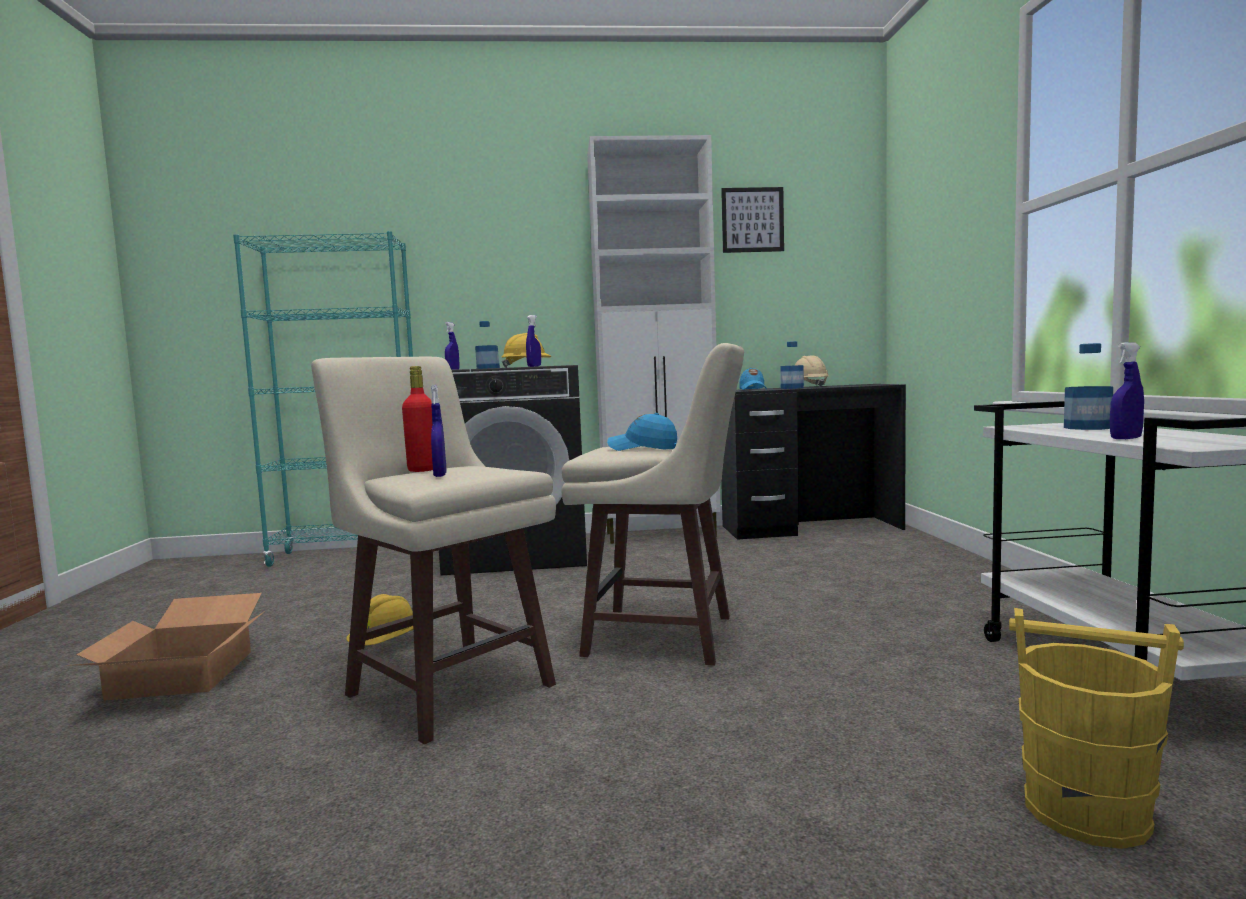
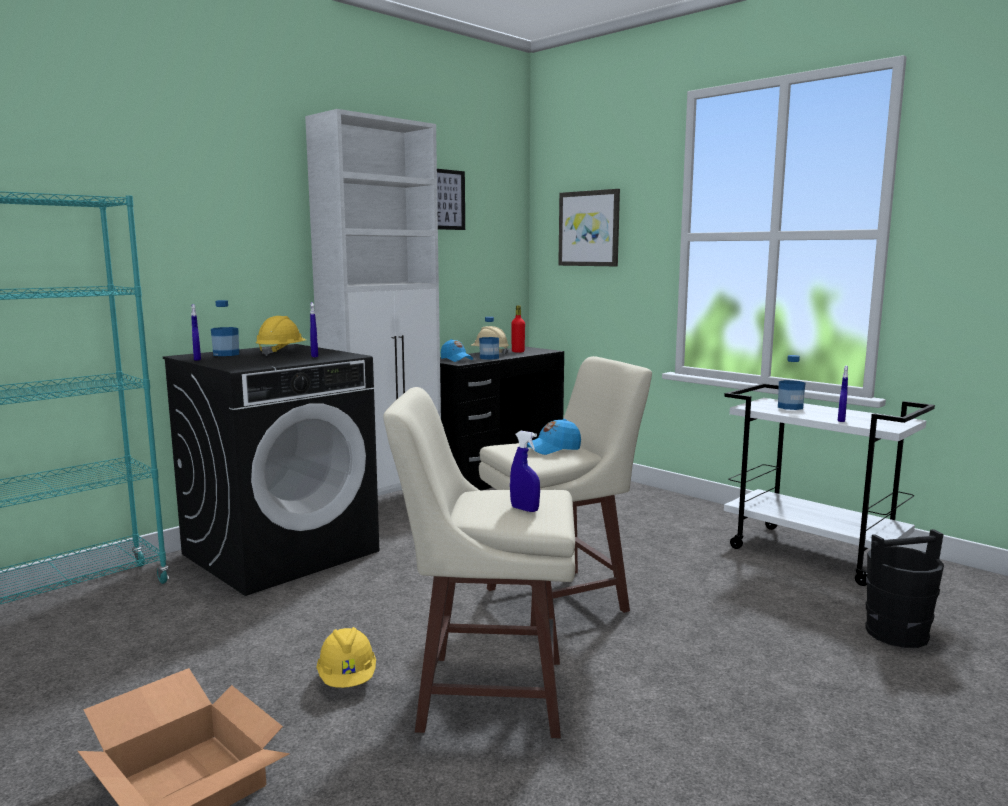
camera: 40 degrees left, 5 degrees up
(422, 470) = (475, 504): red bottle -> red bottle (518, 351)
(932, 228) = (589, 228): none -> picture
(1084, 812) = (896, 633): yellow bucket -> black bucket

